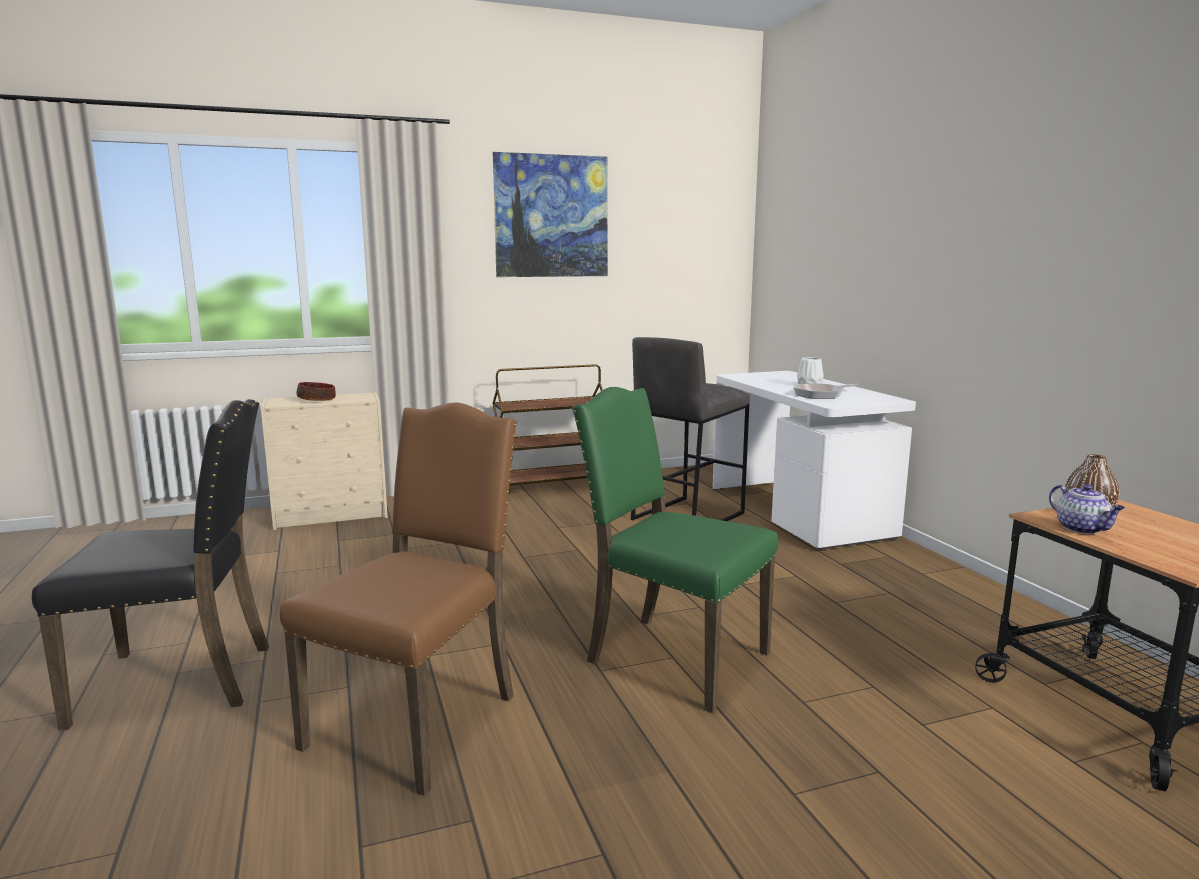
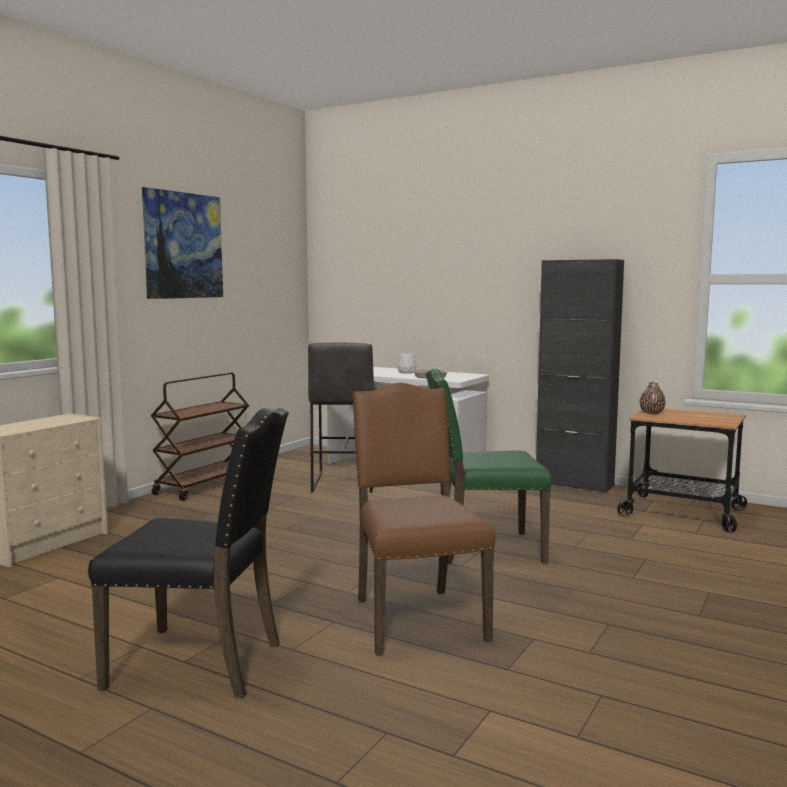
camera: 40 degrees left, 5 degrees down
(181, 681) = (200, 663): black chair -> black chair turned 60 degrees clockwise
(317, 400) = (34, 424): bowl -> none
(1000, 600) = (574, 484): none -> black cabinet
(1082, 529) = (665, 418): teapot -> none

